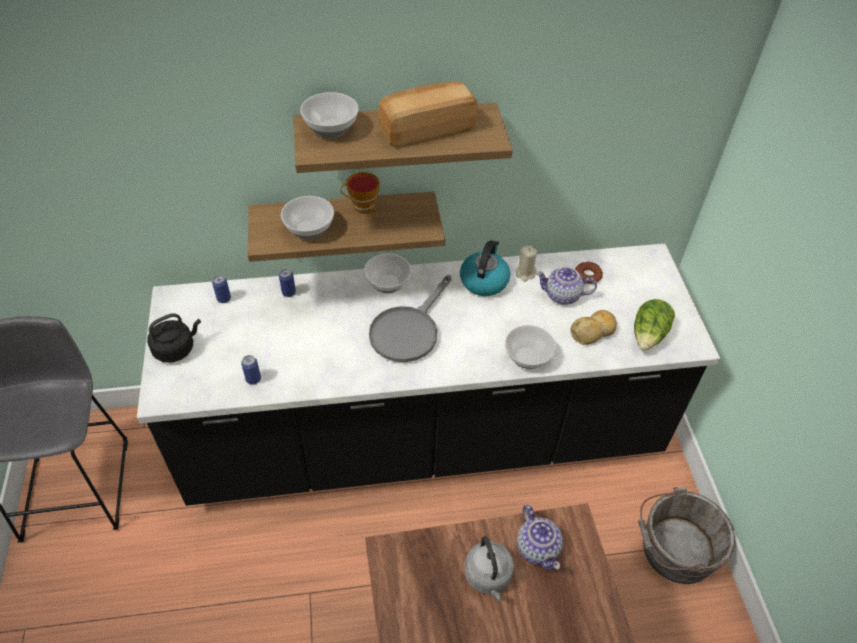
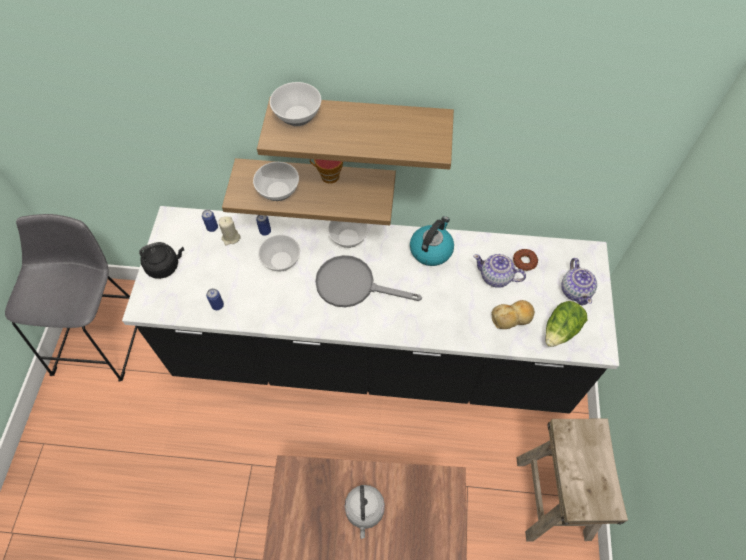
camera: 15 degrees right, 10 degrees up
(408, 330) = (353, 285): grey frying pan -> grey frying pan turned 60 degrees clockwise
(426, 129) = (380, 129): bread -> none
(525, 273) = (469, 249): beige candle -> beige candle (231, 238)
(527, 357) = (446, 330): bowl -> bowl (280, 260)
(537, 547) = (412, 496): teapot -> teapot (575, 290)
(673, 550) = (553, 498): grey bucket -> beige stool

